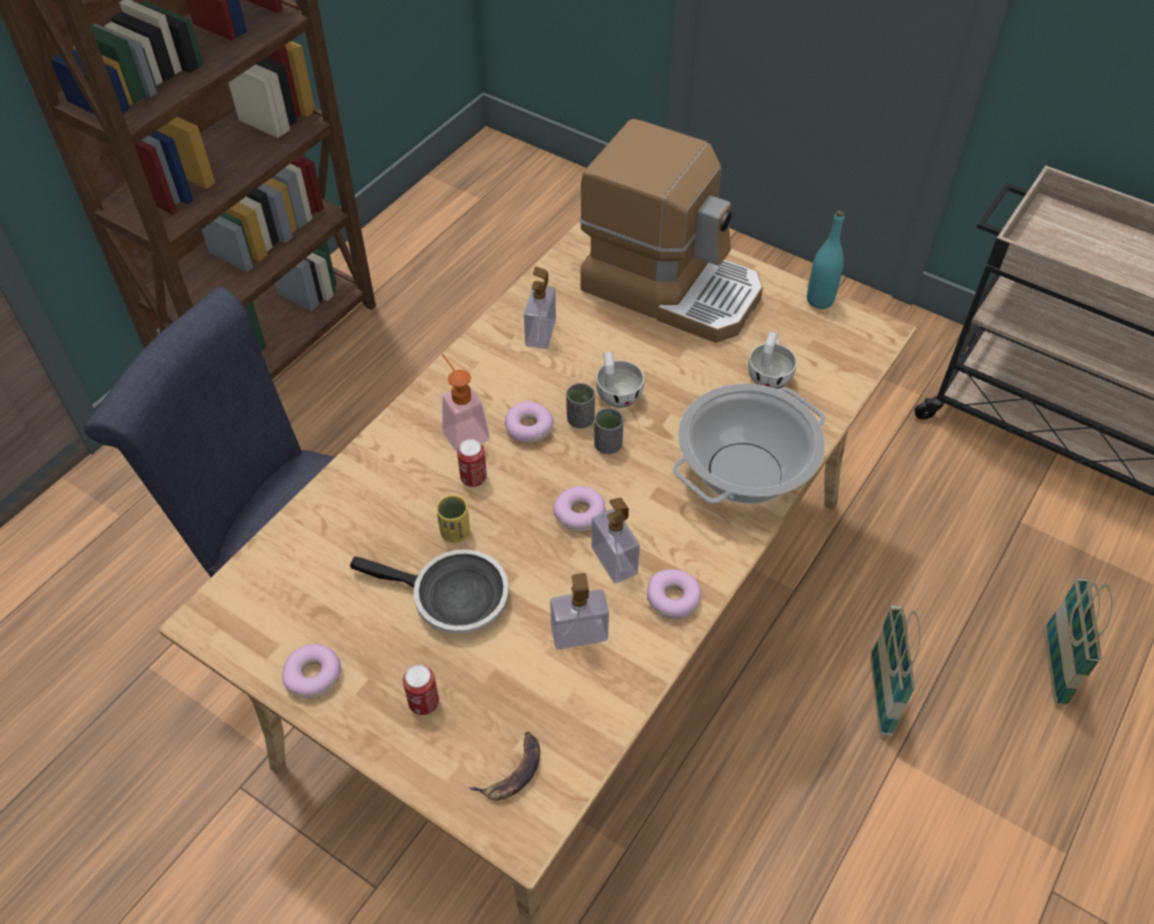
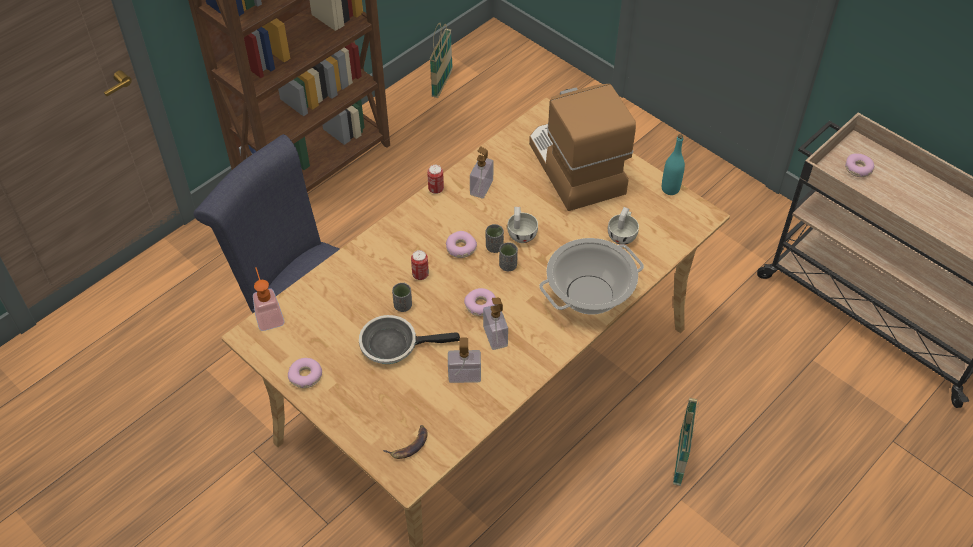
camera: 10 degrees right, 0 degrees up
(424, 703) = (366, 401): can -> can (436, 189)
(453, 598) = (394, 344): frying pan -> frying pan turned 150 degrees clockwise
(455, 532) = (403, 306): yellow cup -> grey cup
(462, 430) = (419, 243): soap dispenser -> soap dispenser (268, 315)
(672, 287) = (574, 167): coffee machine -> coffee machine turned 150 degrees counterclockwise
(673, 599) = (525, 364): donut -> donut (858, 169)
(1054, 667) = (806, 460): basket -> basket (442, 84)

